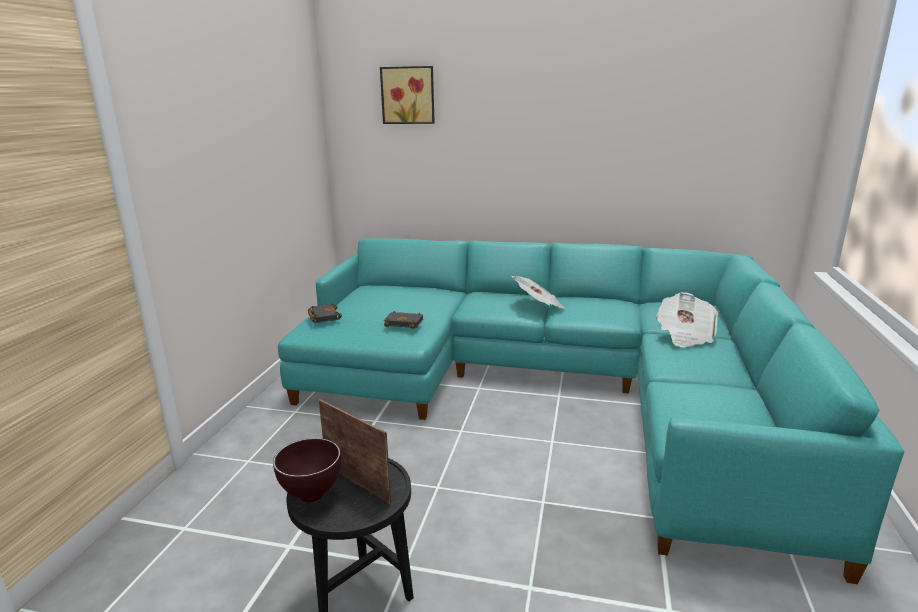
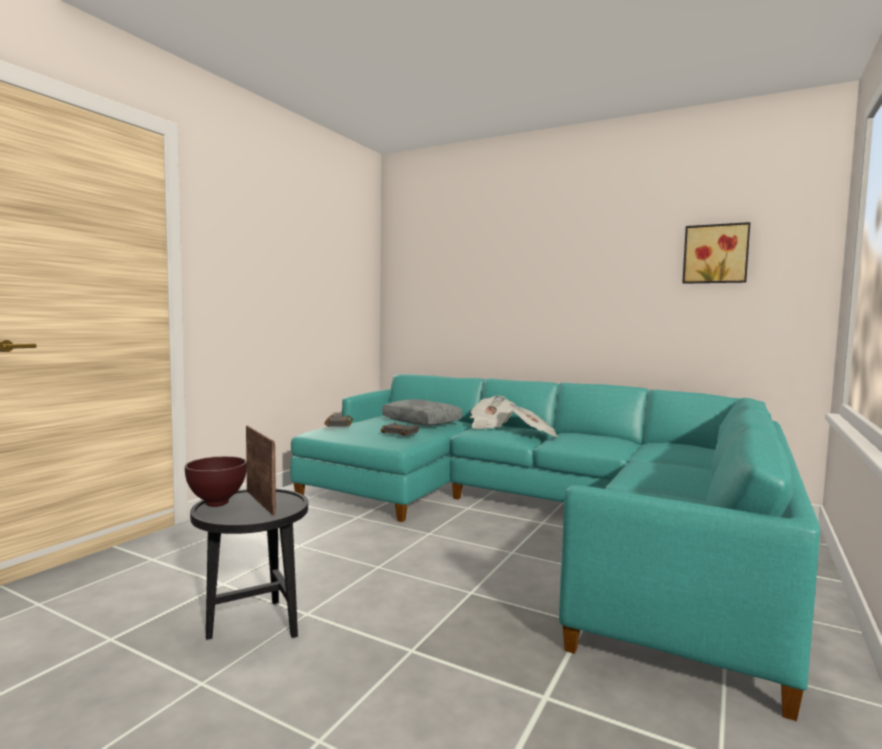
camera: 15 degrees right, 15 degrees down
(408, 95) = (446, 256): picture -> picture (715, 254)
(412, 298) = (422, 421): none -> grey pillow
(685, 335) = (664, 461): newspaper -> newspaper (490, 425)

